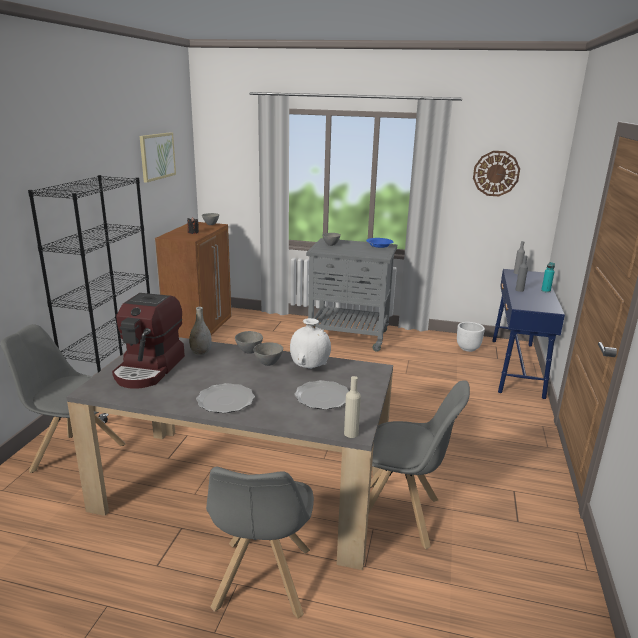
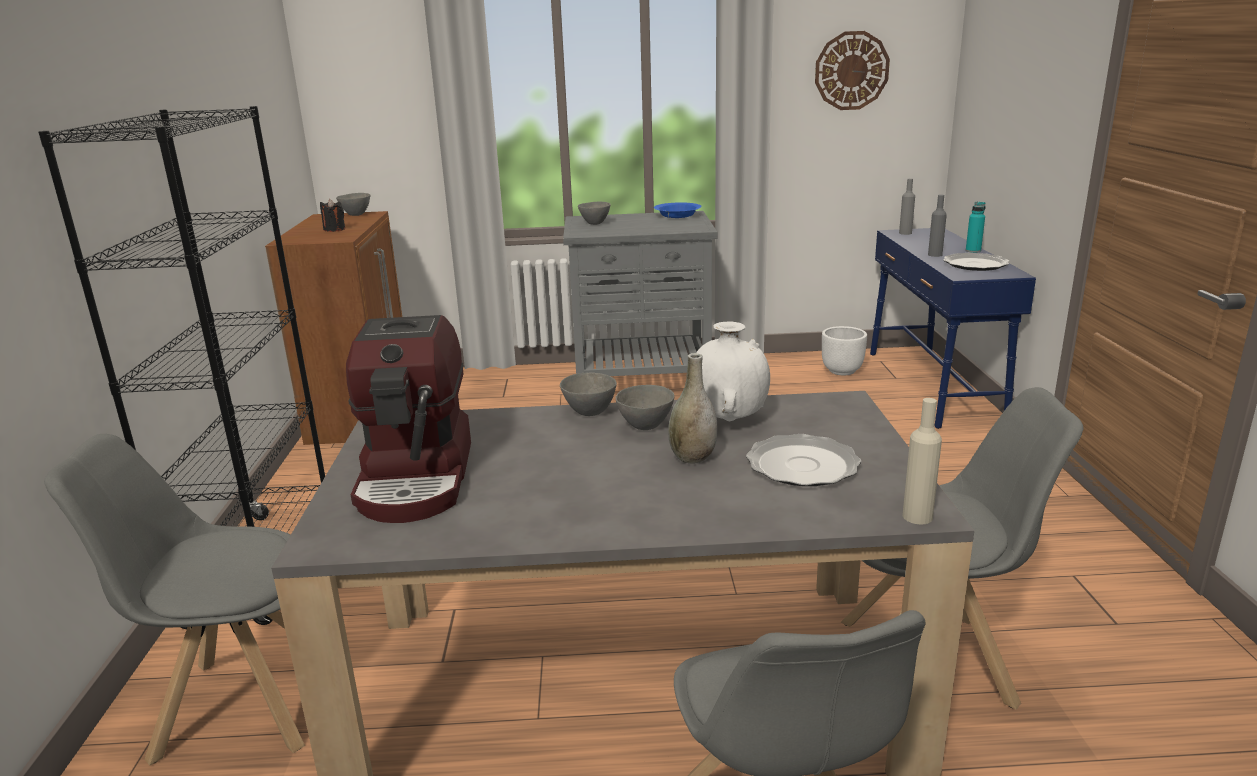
camera: 15 degrees left, 0 degrees up
(157, 156) = (244, 83): picture -> none
(201, 353) = (498, 431): grey vase -> grey vase (693, 457)
(225, 401) = (626, 507): plate -> plate (975, 264)

